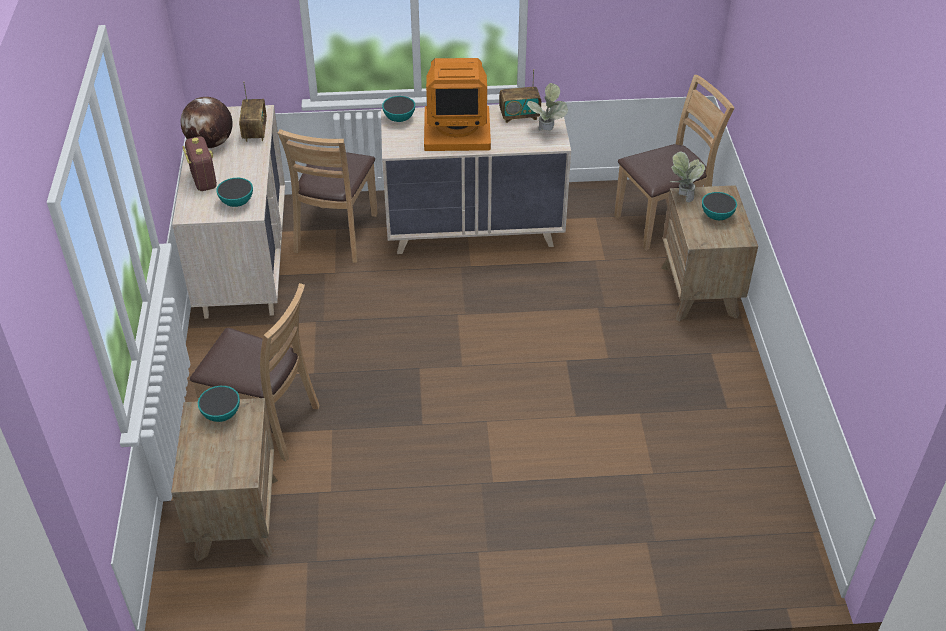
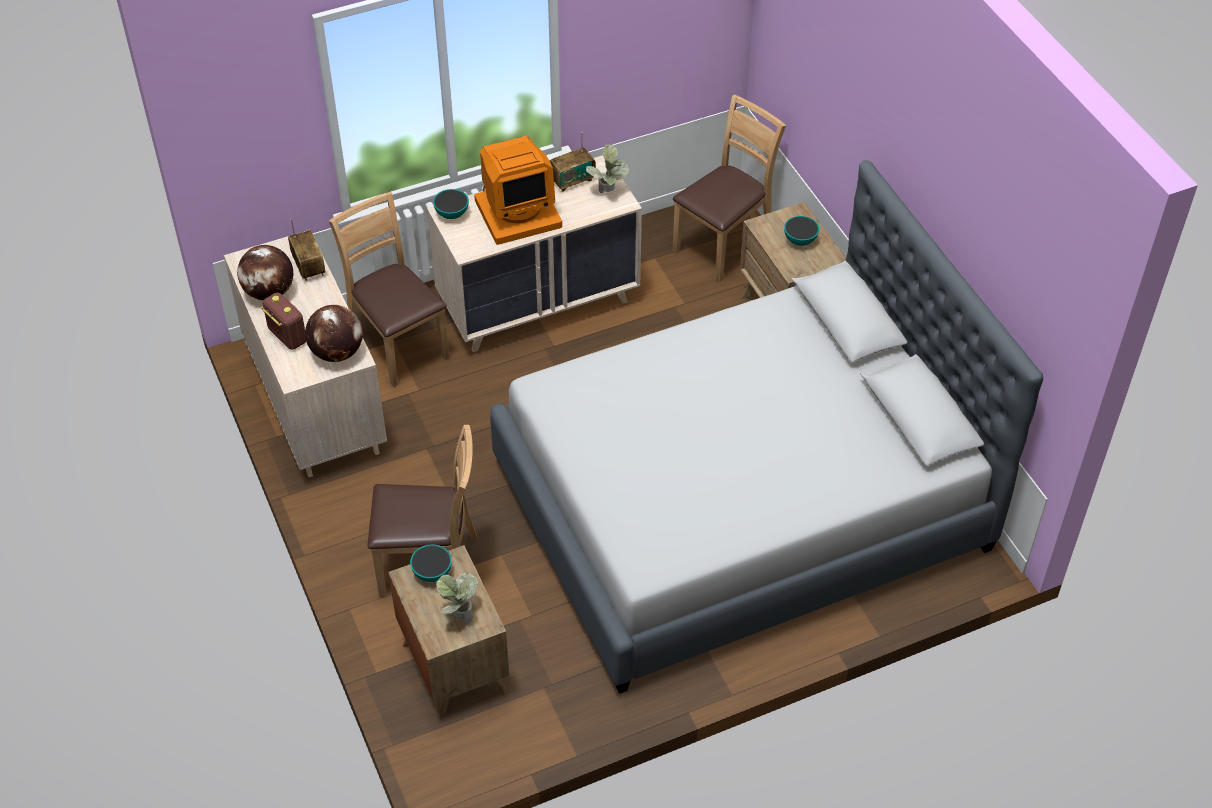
camera: 20 degrees left, 5 degrees up
(237, 202) = (337, 352): bowl -> globe
(337, 234) = (398, 346): brown chair -> brown chair turned 150 degrees clockwise
(576, 448) = (741, 505): none -> grey bed
(682, 196) = (759, 227): potted plant -> potted plant (458, 615)

